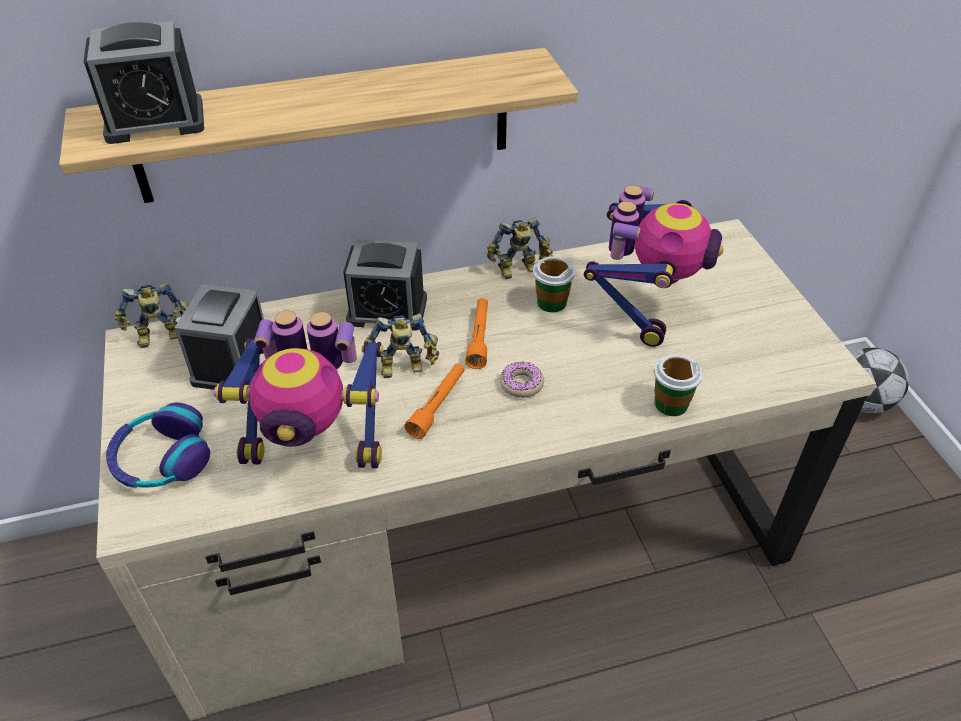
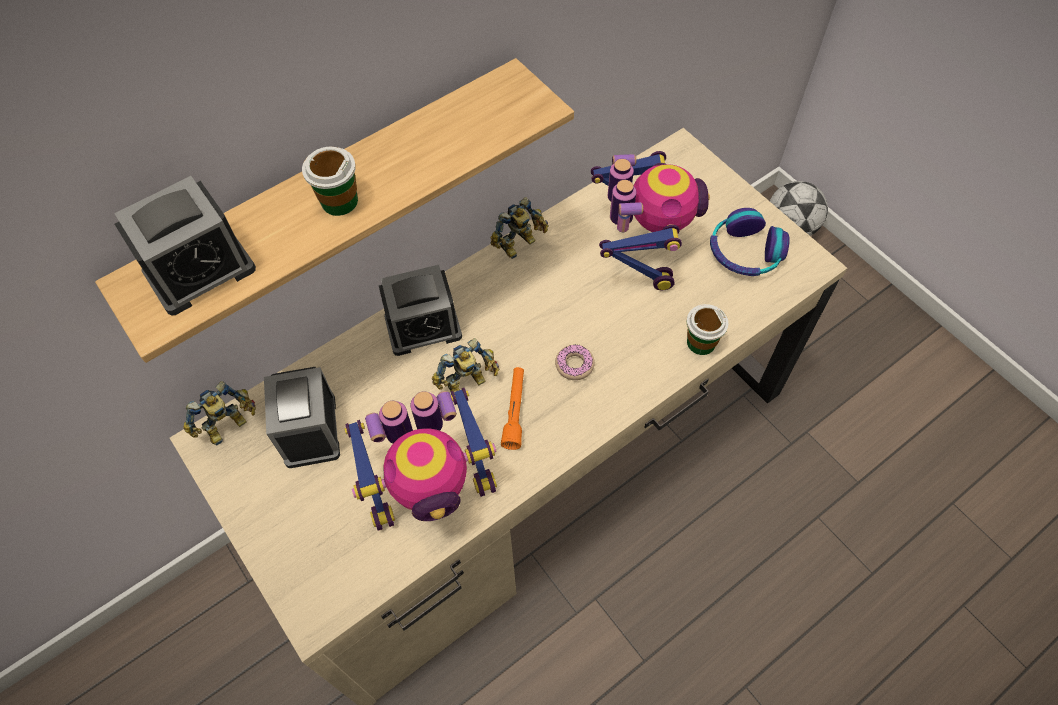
camera: 20 degrees left, 15 degrees up
(162, 458) = (304, 549): headphones -> headphones (745, 252)
(479, 338) = (518, 330): orange flashlight -> none
(551, 302) = (562, 271): cup -> cup (339, 201)

